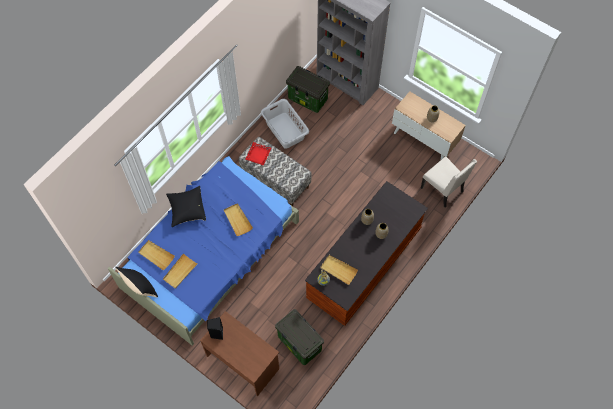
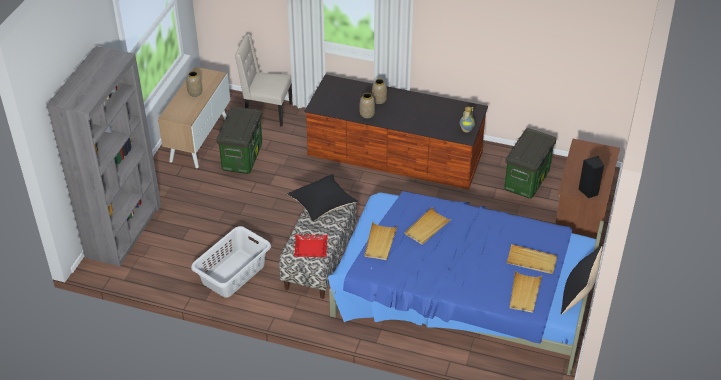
camera: 110 degrees left, 20 degrees down
(187, 209) = (440, 284): black pillow -> black pillow (322, 205)
(308, 99) = (168, 263): storage box -> storage box (242, 157)
(338, 270) = (444, 122): beige tray -> beige tray (380, 243)
(443, 190) = (266, 112): beige chair -> beige chair turned 105 degrees counterclockwise

